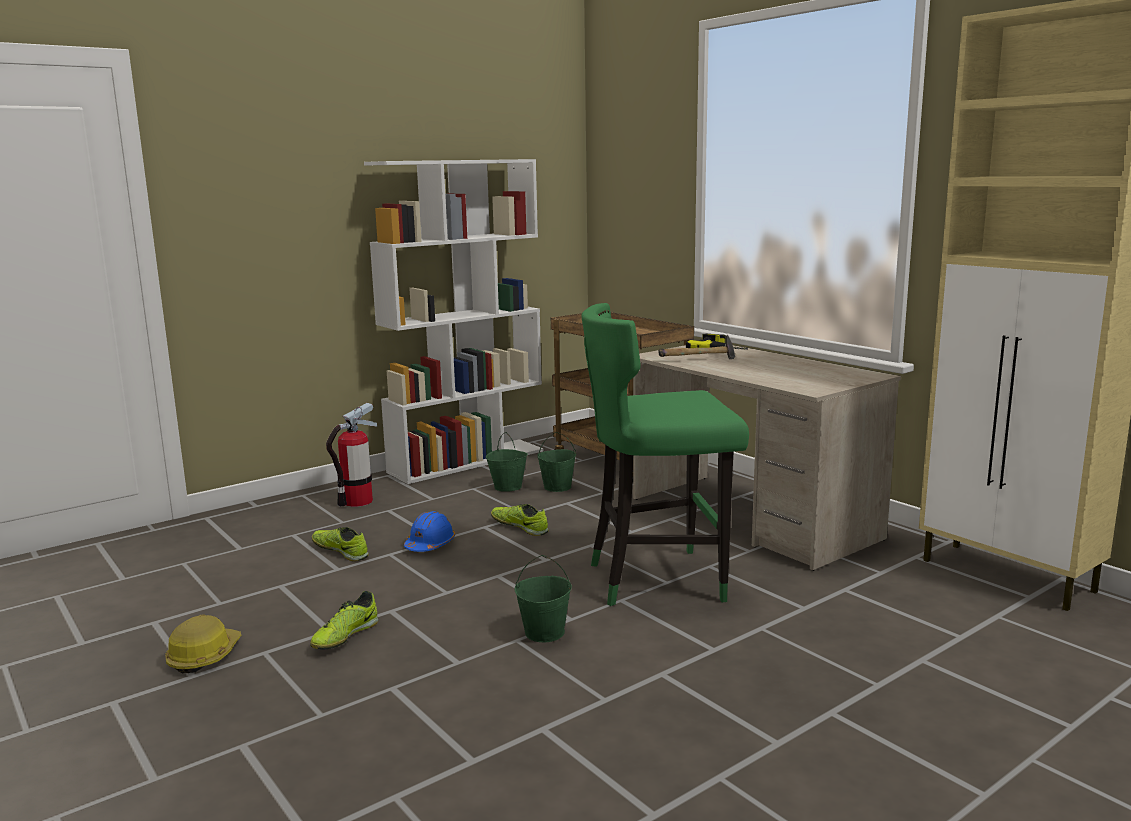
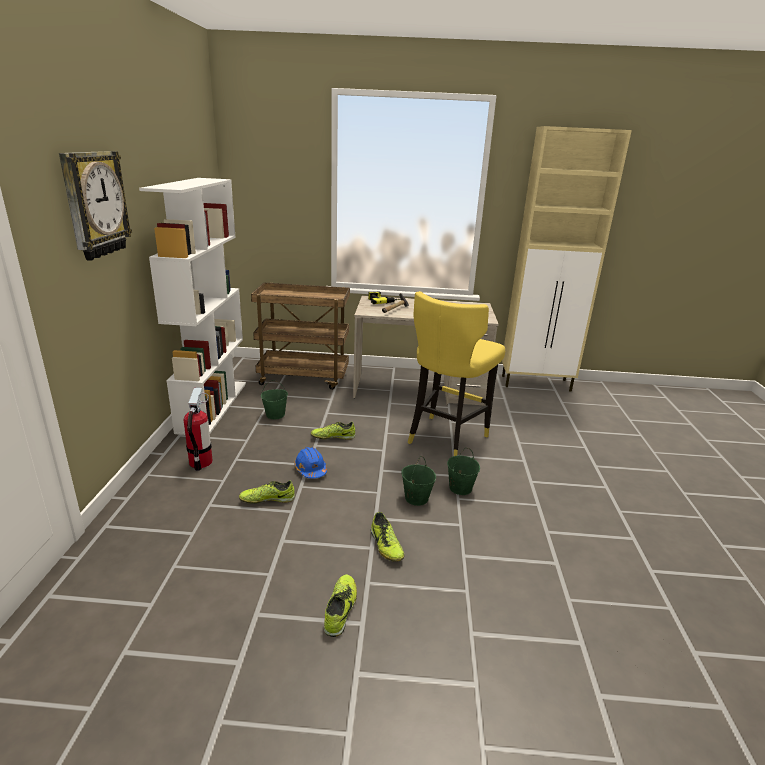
camera: 50 degrees left, 10 degrees up
(204, 656) = (340, 609): hard hat -> shoe
(283, 174) = (94, 204): none -> wall clock
(557, 487) = (302, 405): green bucket -> green bucket (416, 498)
(658, 579) = (446, 437): green stool -> yellow stool

